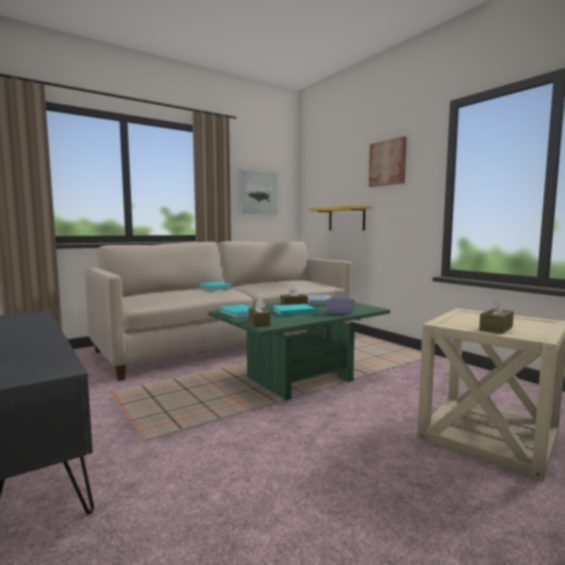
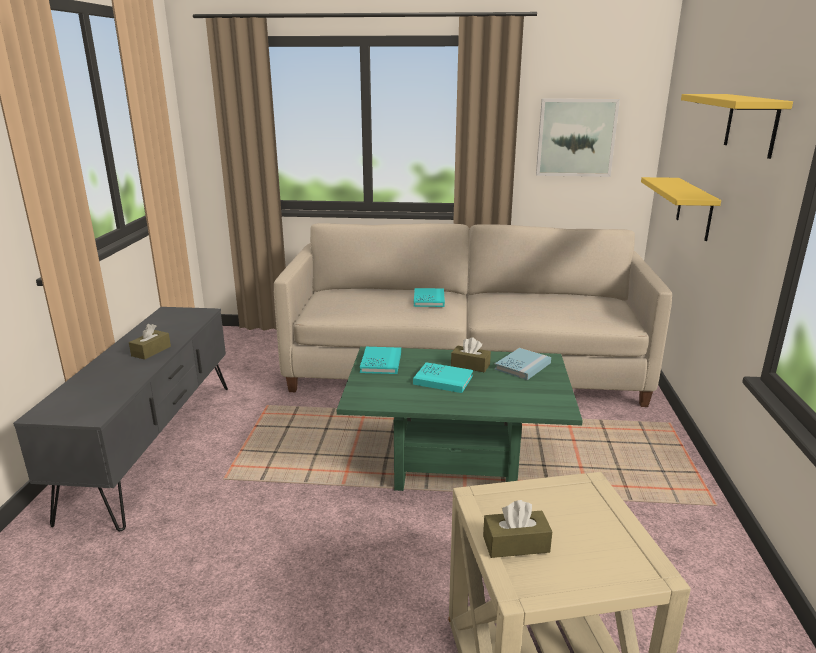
camera: 40 degrees right, 15 degrees up
(259, 323) = (363, 391): brown tissue box -> brown tissue box (151, 351)
(340, 312) = (495, 402): purple tissue box -> none
(387, 163) = (751, 124): picture -> yellow shelf

